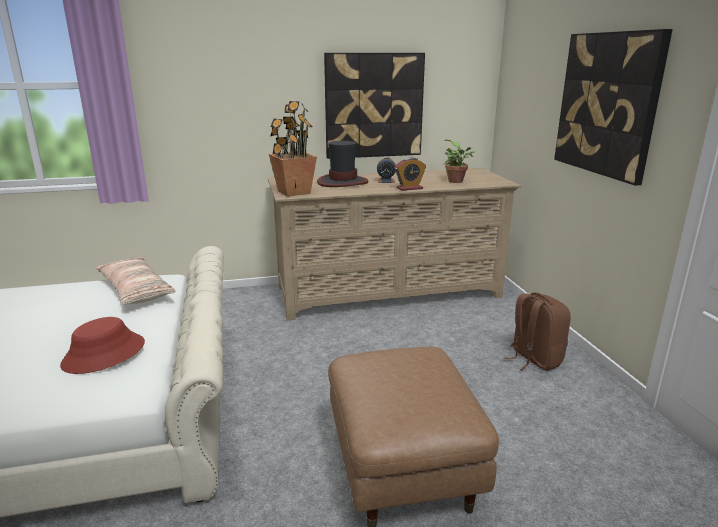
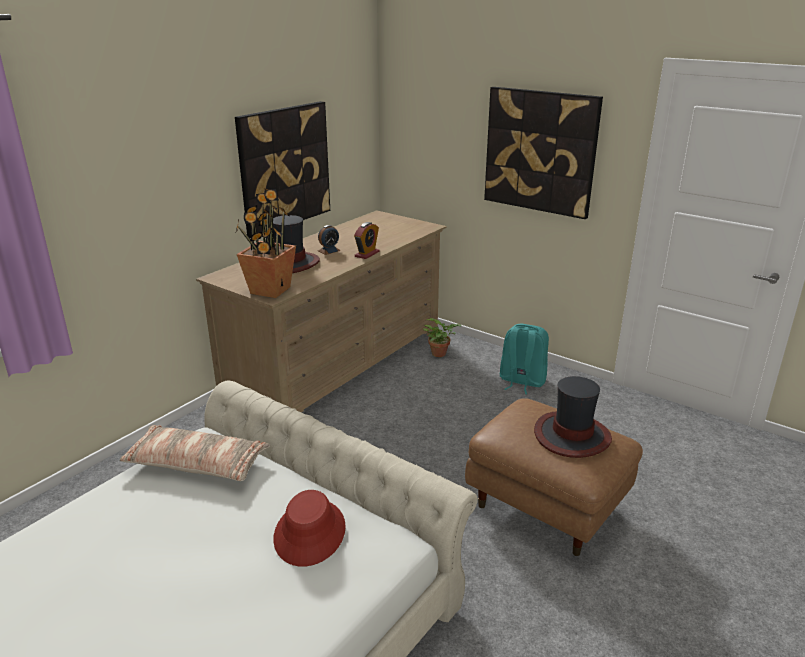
camera: 40 degrees left, 5 degrees up
(419, 391) = (572, 436): none -> hat
(457, 181) = (391, 234): potted plant -> potted plant (441, 354)
(533, 359) = (521, 381): brown backpack -> turquoise backpack

